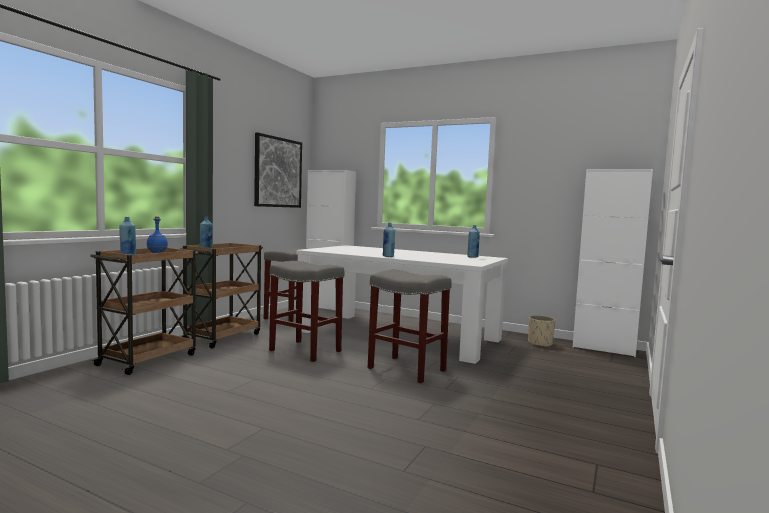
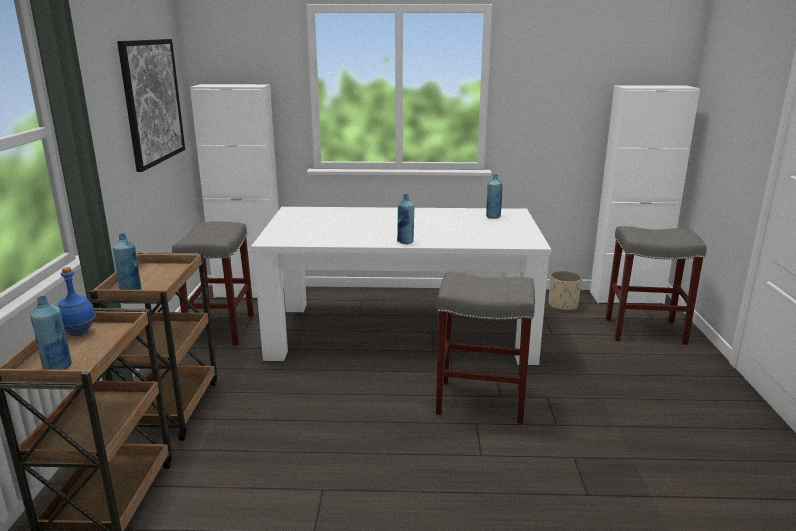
camera: 25 degrees left, 15 degrees up
(304, 351) = (321, 403): grey stool -> grey stool (643, 331)

